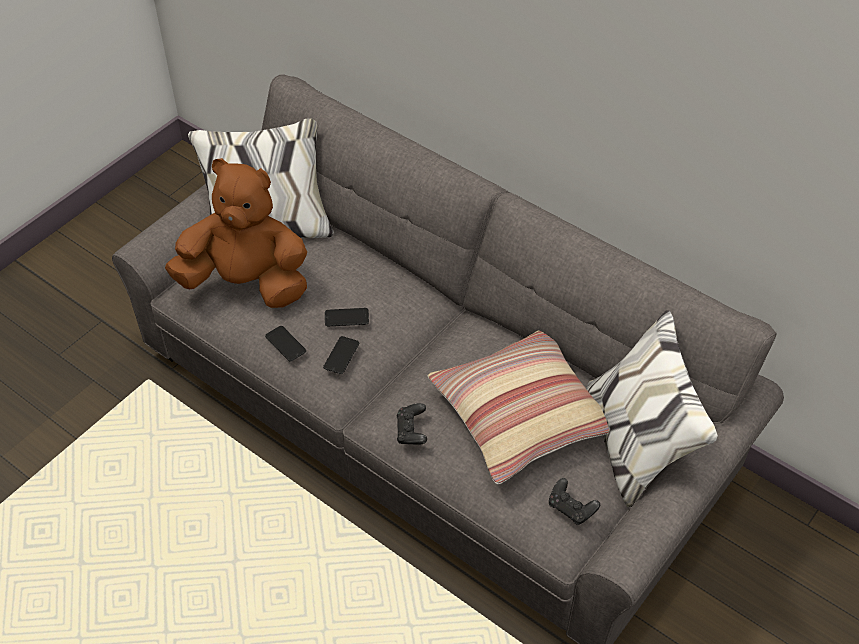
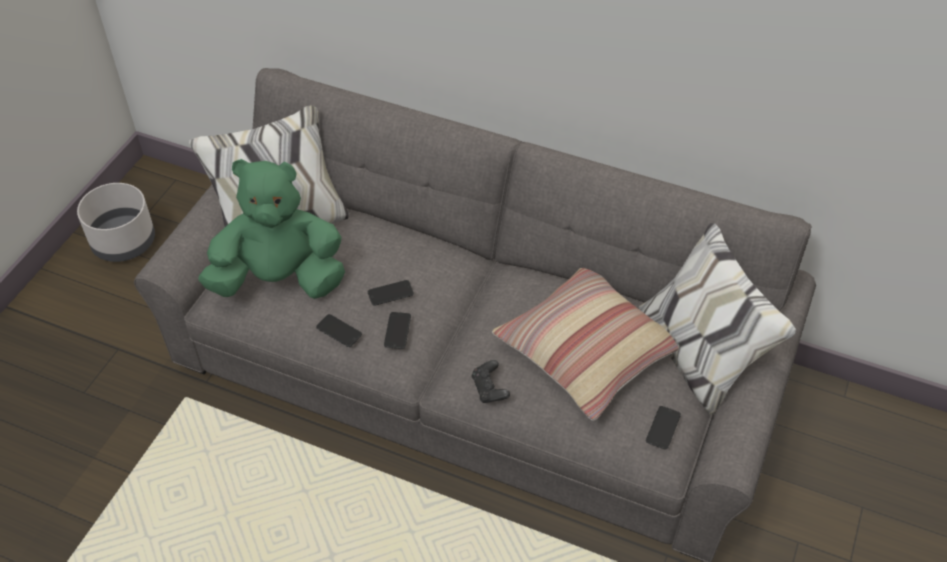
camera: 15 degrees left, 0 degrees up
(138, 219) = (124, 241): none -> grey planter
(246, 283) = (279, 279): brown plush toy -> green plush toy
(571, 508) = (663, 428): black game controller -> phone

